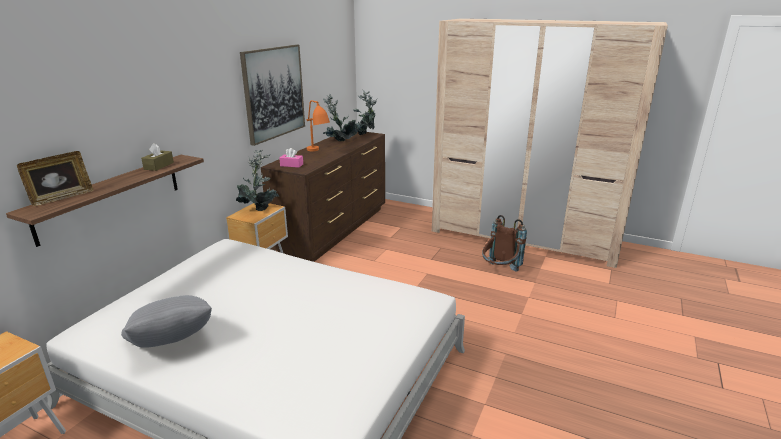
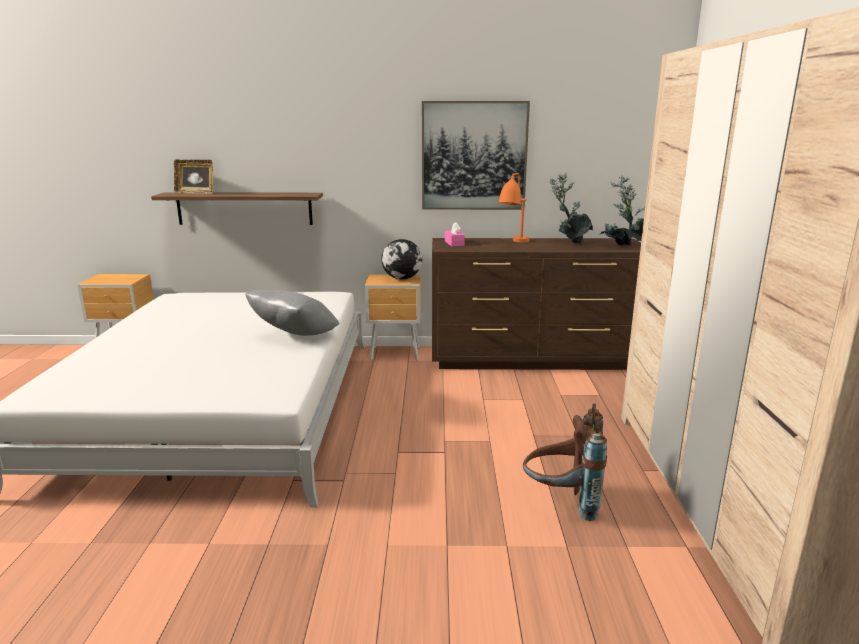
camera: 65 degrees right, 5 degrees down
(159, 166) = (284, 193): brown tissue box -> none
(171, 344) = (160, 320): grey pillow -> grey pillow (295, 337)
(259, 208) = (402, 279): potted plant -> globe

